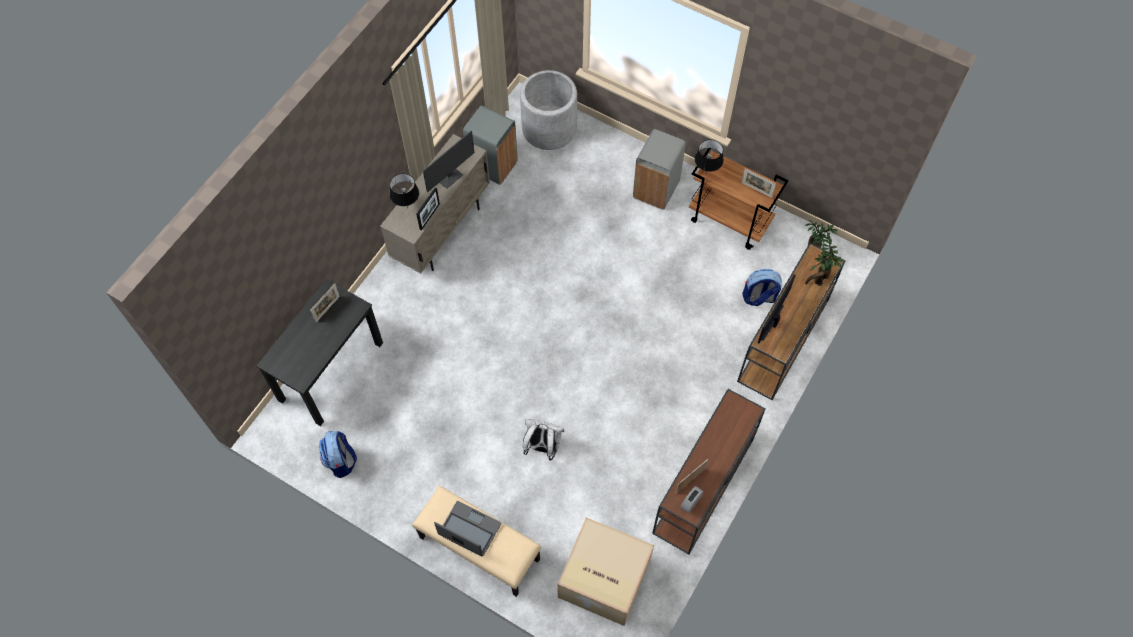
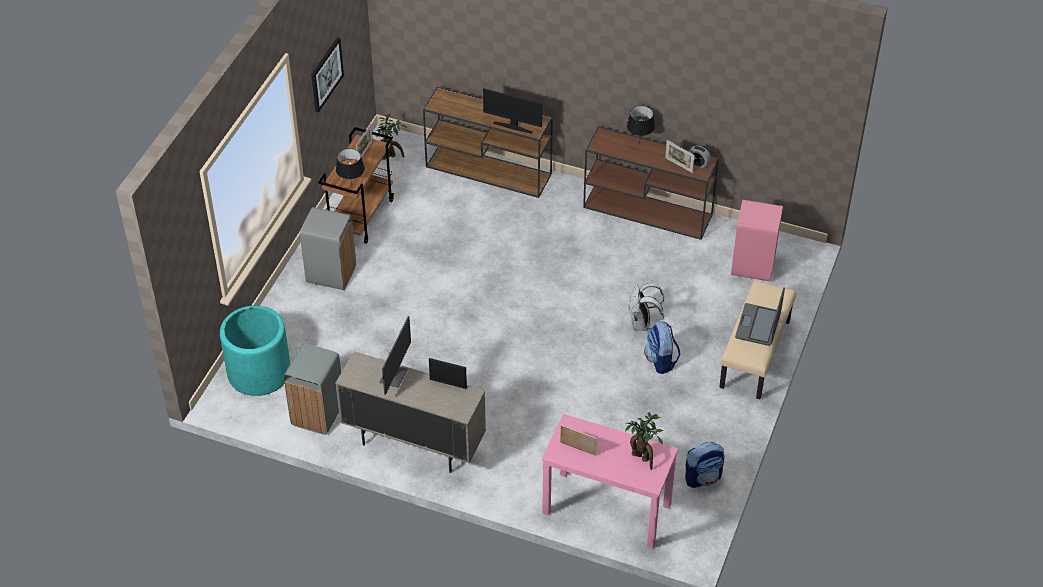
camera: 100 degrees left, 15 degrees down
(331, 371) = (606, 508): black desk -> pink desk
(408, 208) = (441, 403): black table lamp -> black table lamp (639, 144)
(449, 177) = (394, 376): monitor -> monitor turned 75 degrees clockwise
(549, 128) = (259, 372): grey planter -> turquoise planter
(602, 579) = (753, 267): cardboard box -> pink trash can
(758, 297) = (446, 189): backpack -> backpack (661, 360)
(802, 117) = (326, 74): none -> picture
(819, 279) = (461, 101): potted plant -> potted plant (642, 458)

